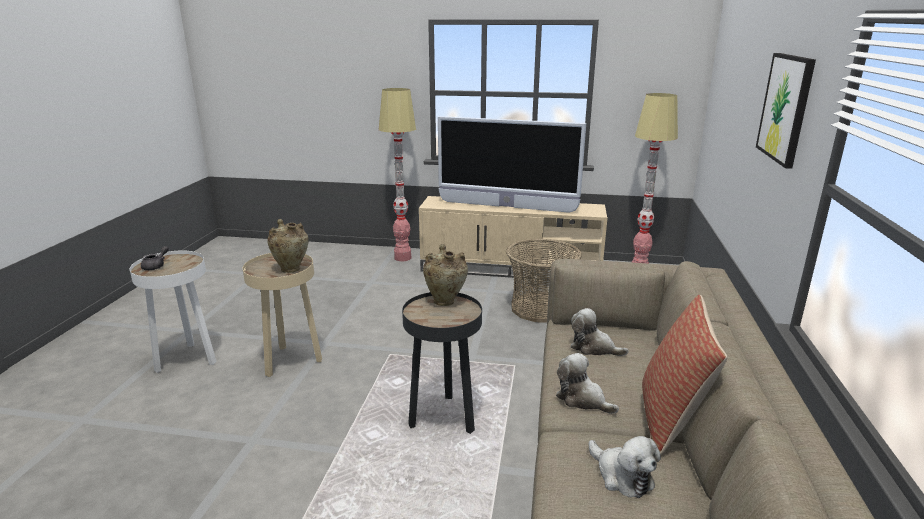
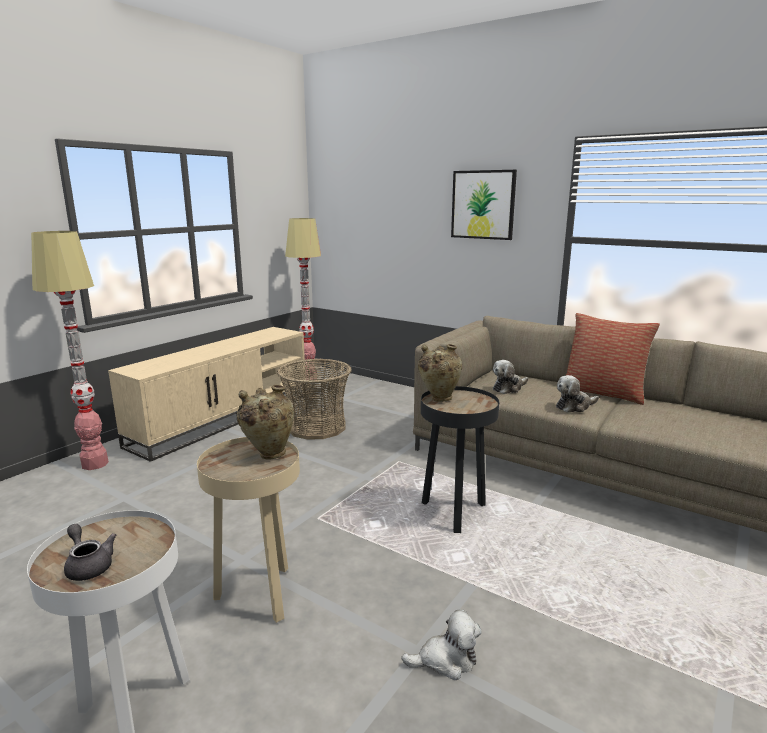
camera: 65 degrees left, 5 degrees down
(506, 206) = (215, 350): television -> none
(622, 476) = (663, 415): plush toy -> plush toy (446, 660)

